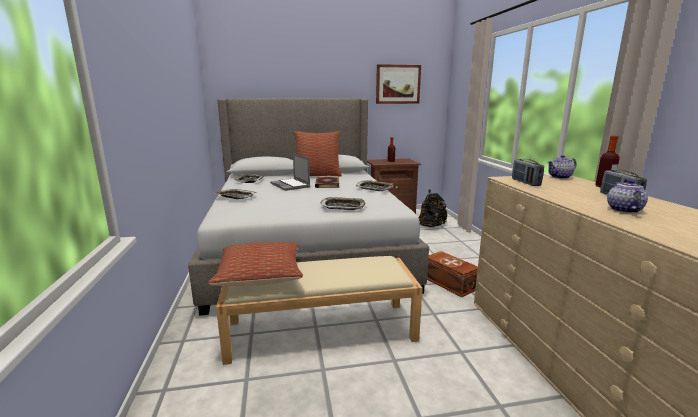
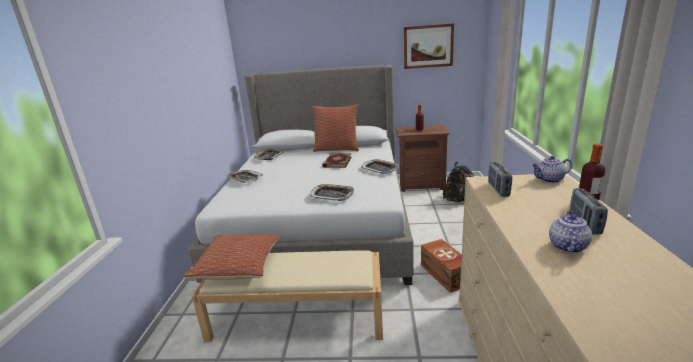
camera: 15 degrees right, 5 degrees up
(291, 185) = (302, 164): laptop -> none

